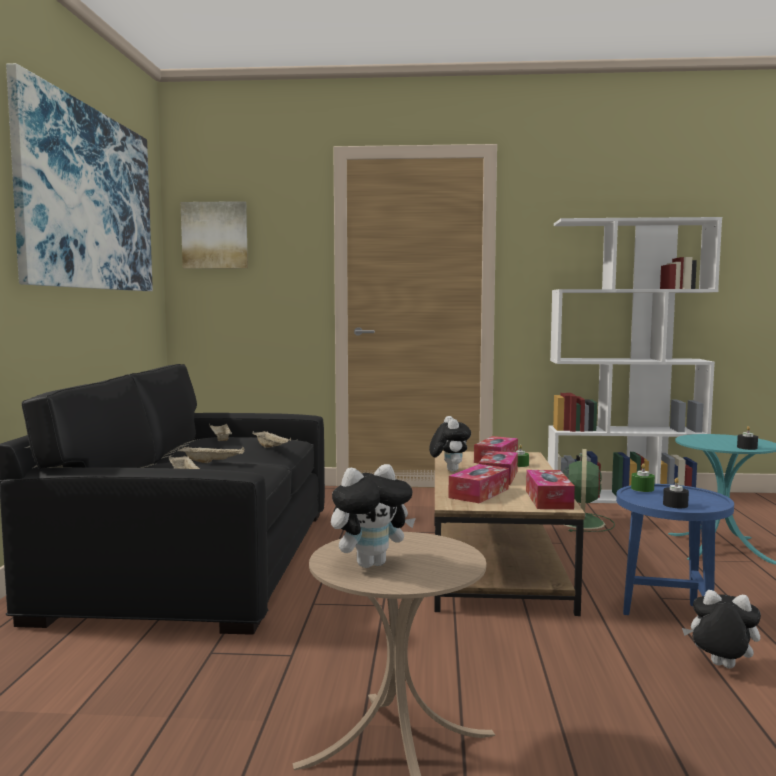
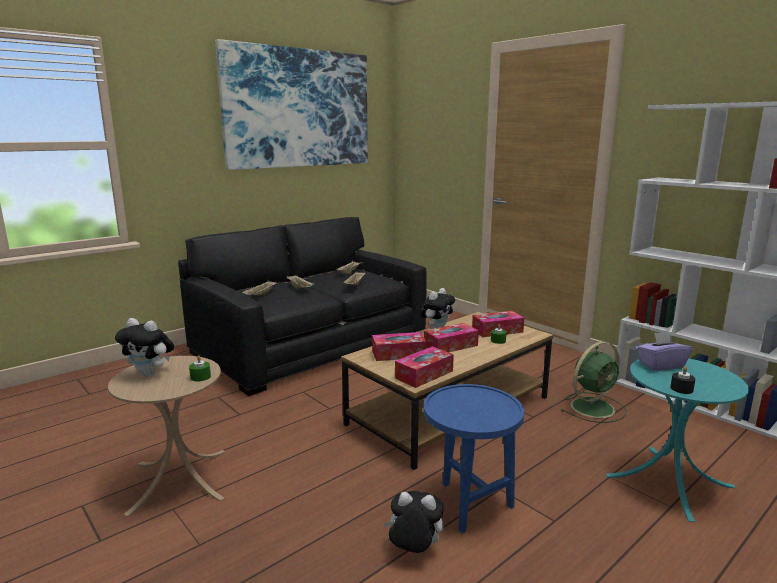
camera: 45 degrees right, 10 degrees up
(215, 235) = (418, 120): picture -> none
(642, 489) = (473, 390): green candle -> green candle (200, 377)
(675, 505) = (454, 412): black candle -> none
(697, 440) = (661, 365): none -> purple tissue box
(720, 667) = (413, 551): plush toy -> plush toy turned 60 degrees counterclockwise

